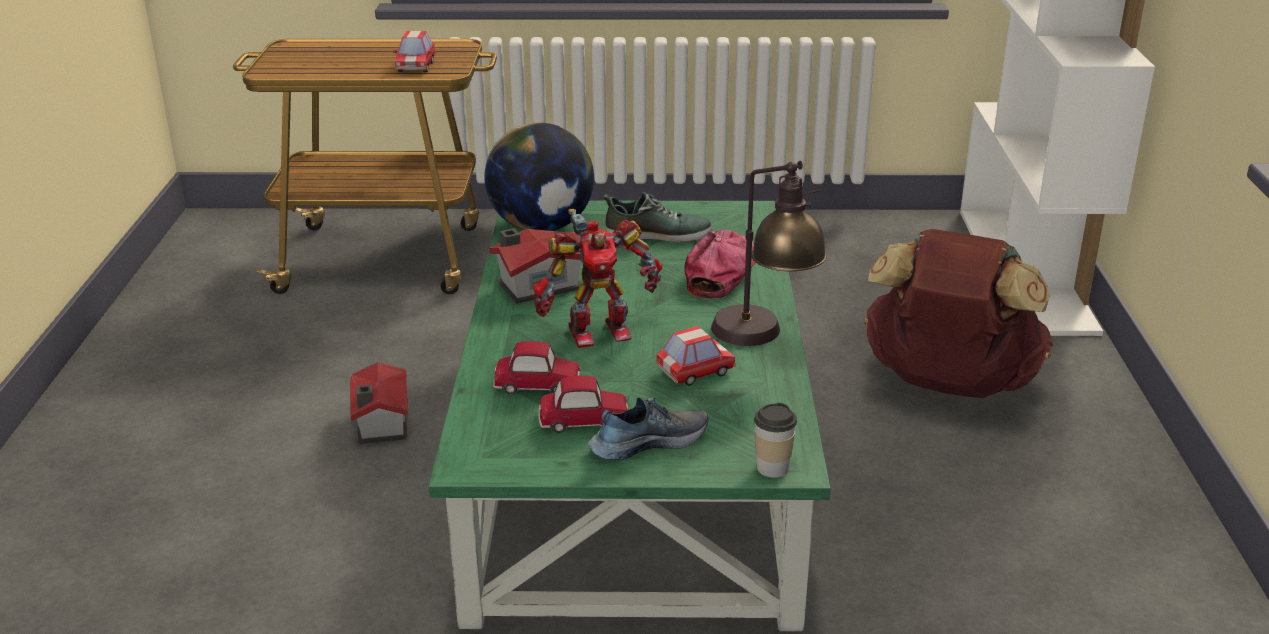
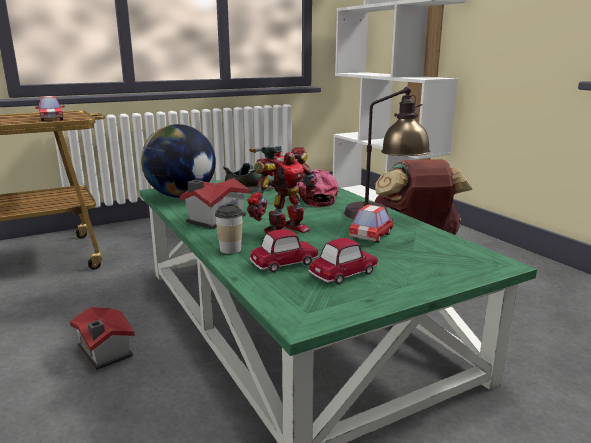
camera: 30 degrees left, 10 degrees down
(648, 442) = (403, 274): shoe -> none
(772, 468) = (492, 267): cup -> cup (230, 250)

